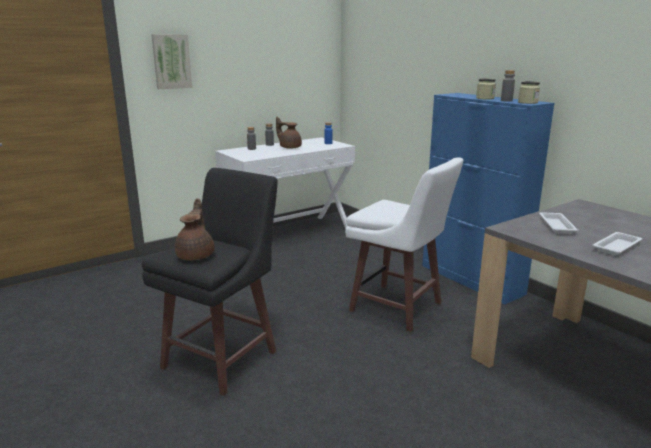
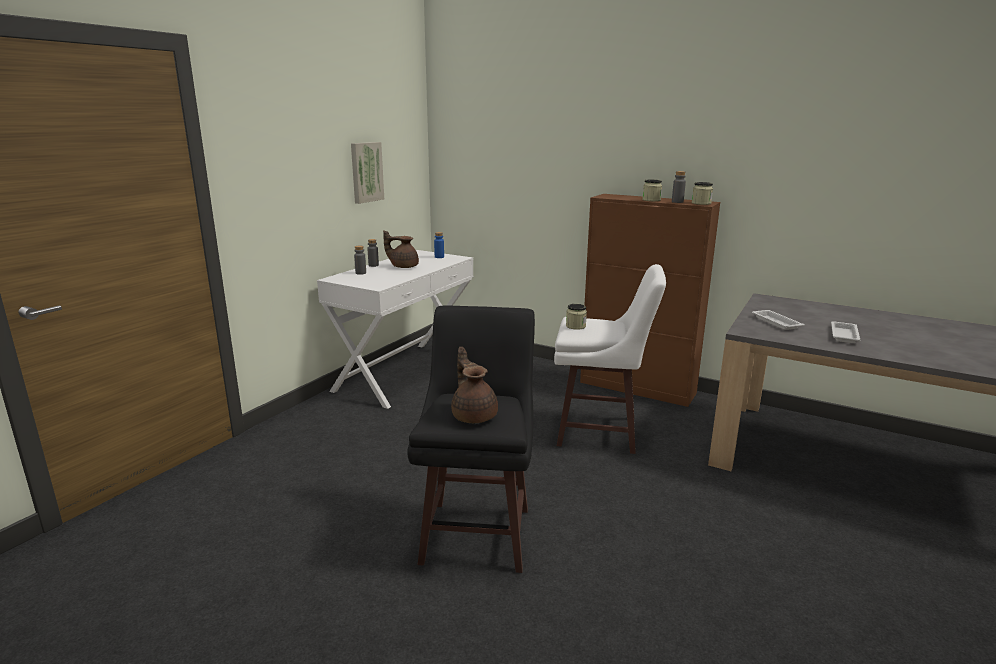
camera: 25 degrees left, 0 degrees up
(171, 61) = (263, 169): picture -> picture (366, 172)
(377, 207) = (575, 326): none -> jar
(471, 280) = (637, 388): blue cabinet -> brown cabinet

